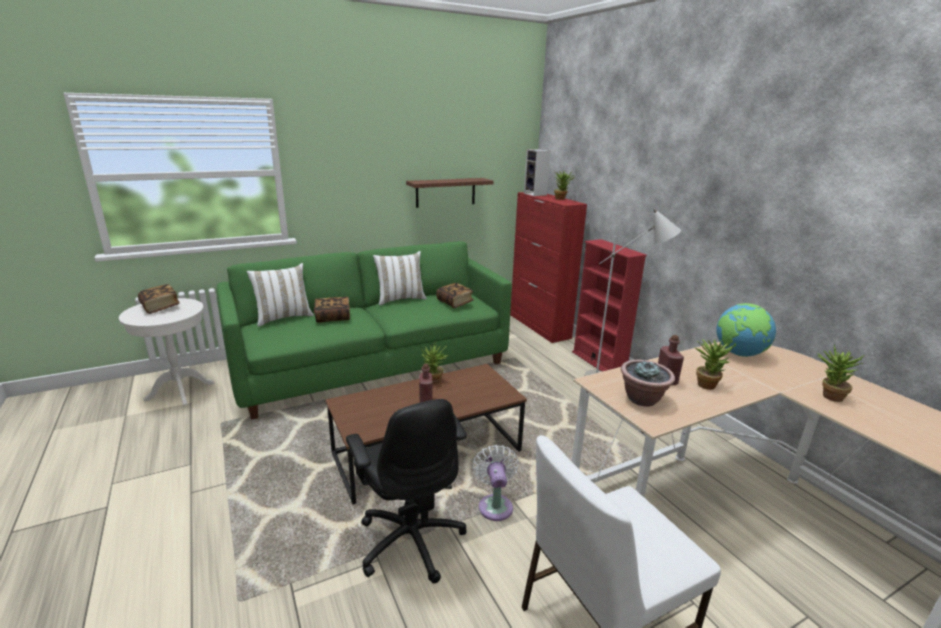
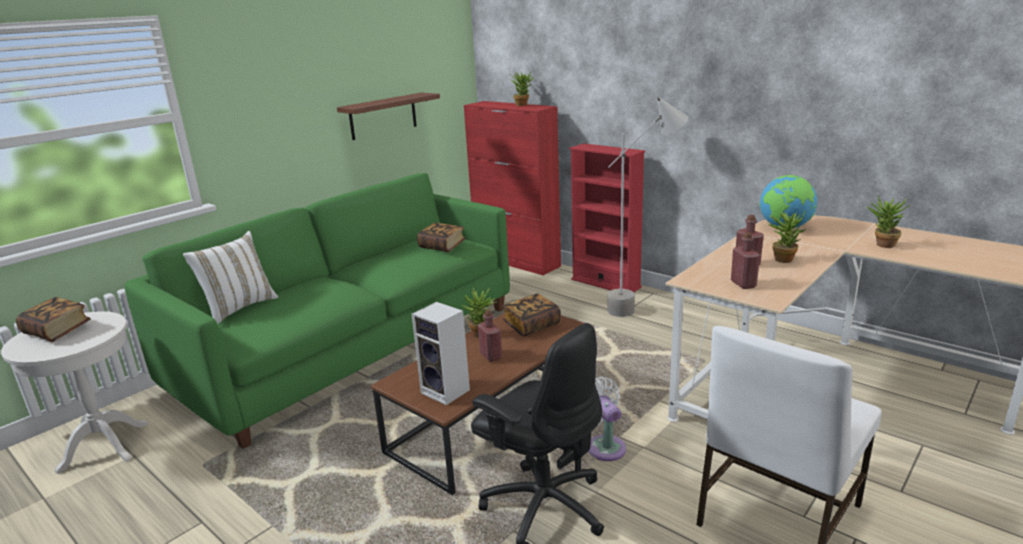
camera: 20 degrees left, 0 degrees up
(333, 317) = (309, 293): book -> book (531, 325)
(400, 299) = (371, 256): white pillow -> none
(536, 194) = (488, 104): speaker -> speaker (447, 391)
(642, 399) = (743, 284): potted plant -> red bottle

